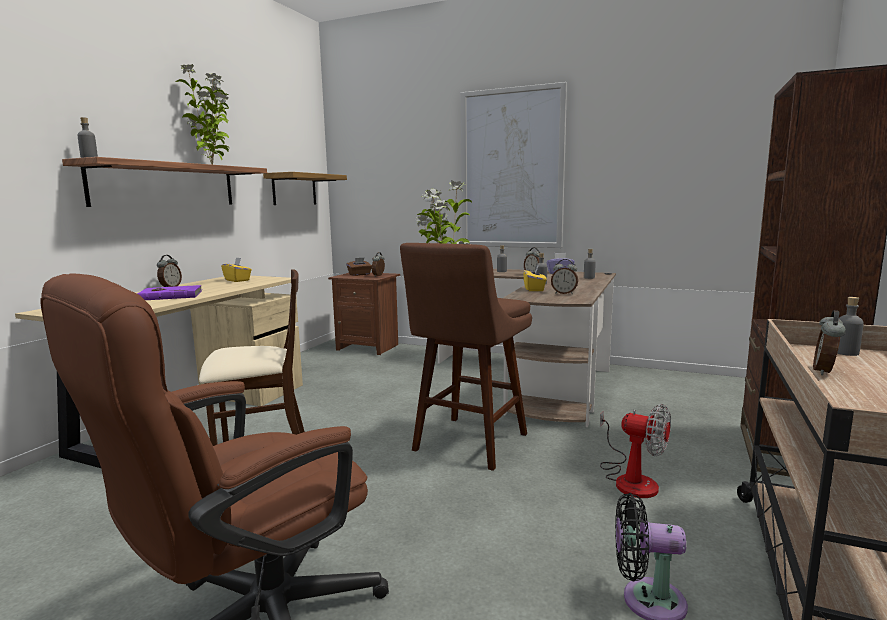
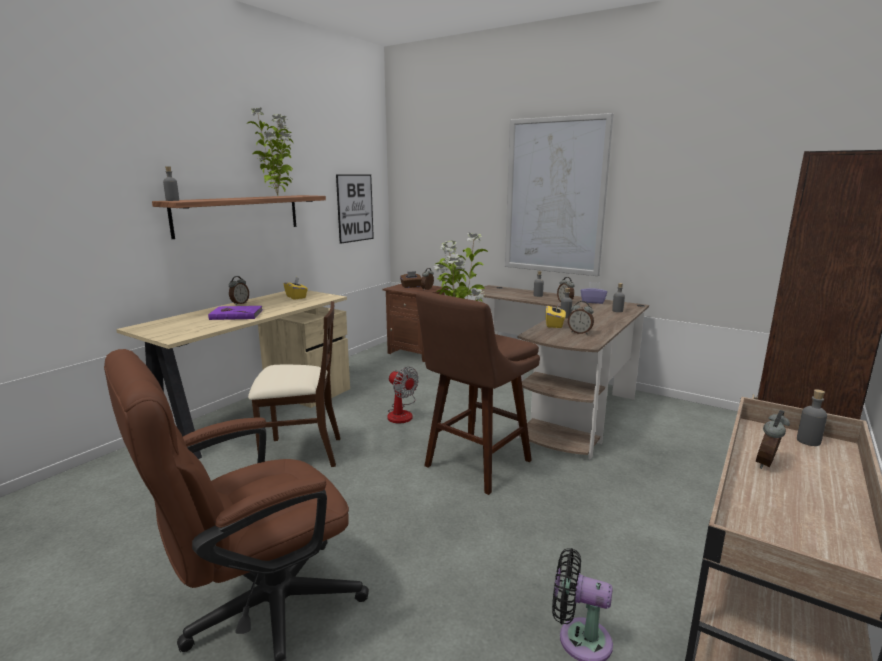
camera: 10 degrees right, 5 degrees up
(294, 189) = (355, 208): shelf -> picture
(630, 479) = (610, 519): fan -> fan (401, 413)

